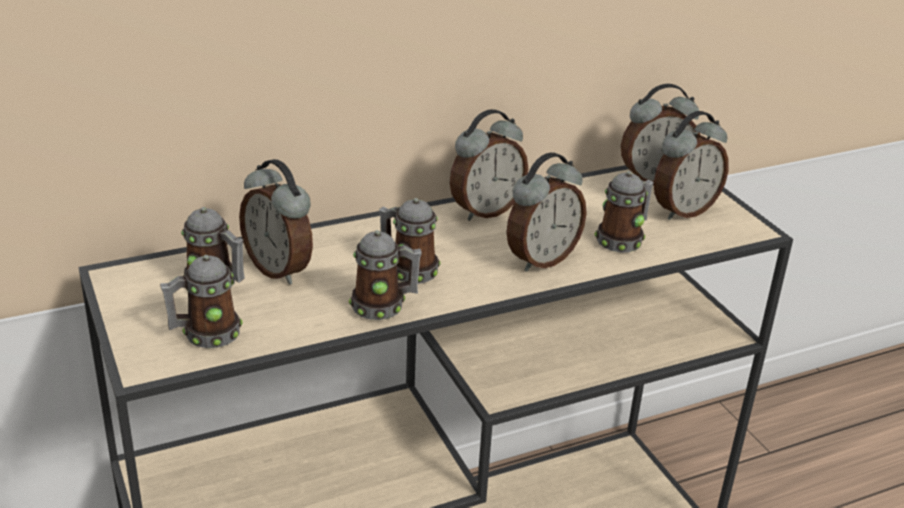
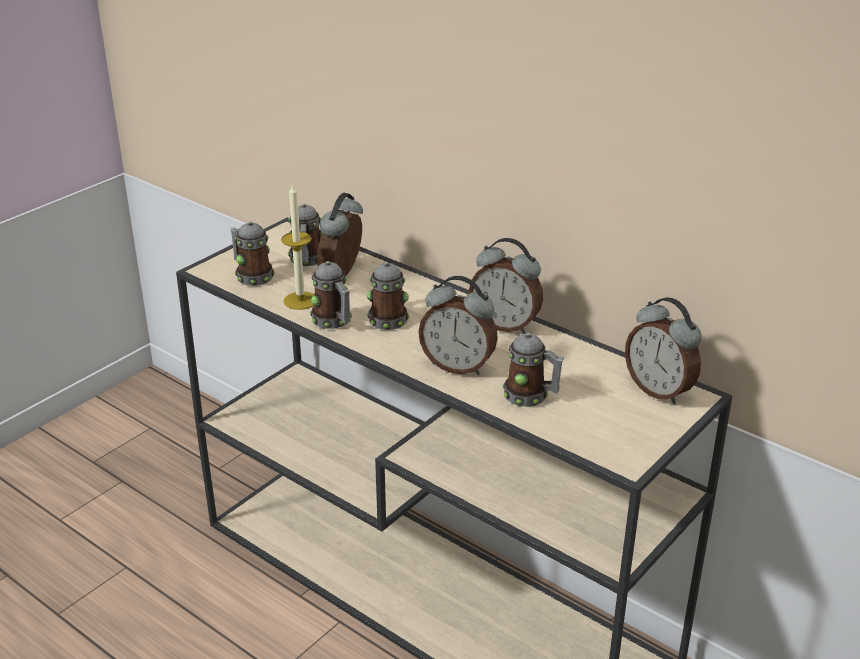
camera: 65 degrees right, 0 degrees up
(309, 315) = (300, 300): none -> candle
(682, 210) = (618, 417): alarm clock -> none

